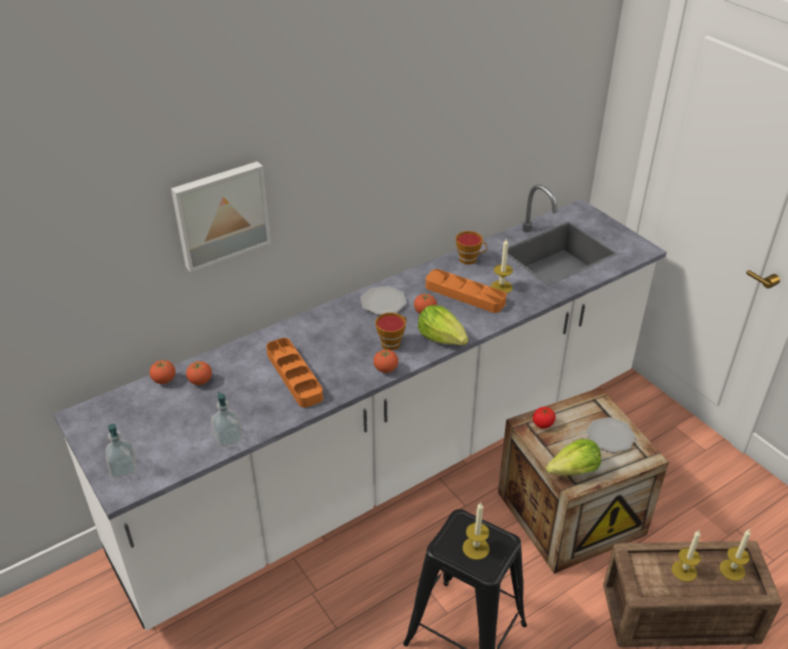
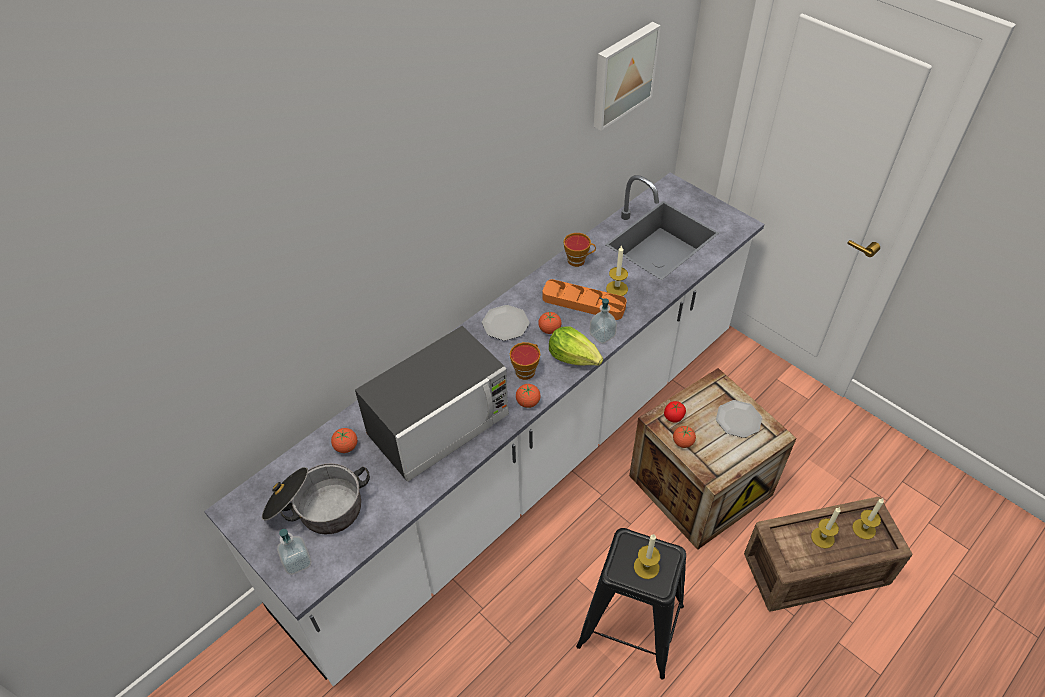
camera: 10 degrees left, 10 degrees up
(157, 427) = (317, 508): none -> cooking pot
(164, 380) = (308, 452): tomato -> tomato (683, 442)
(221, 214) = (343, 282): picture -> picture (622, 74)
(228, 438) = (393, 508): soap dispenser -> soap dispenser (602, 335)
(294, 376) = (439, 424): orange tray -> microwave
(574, 471) = (713, 462): lettuce -> none

